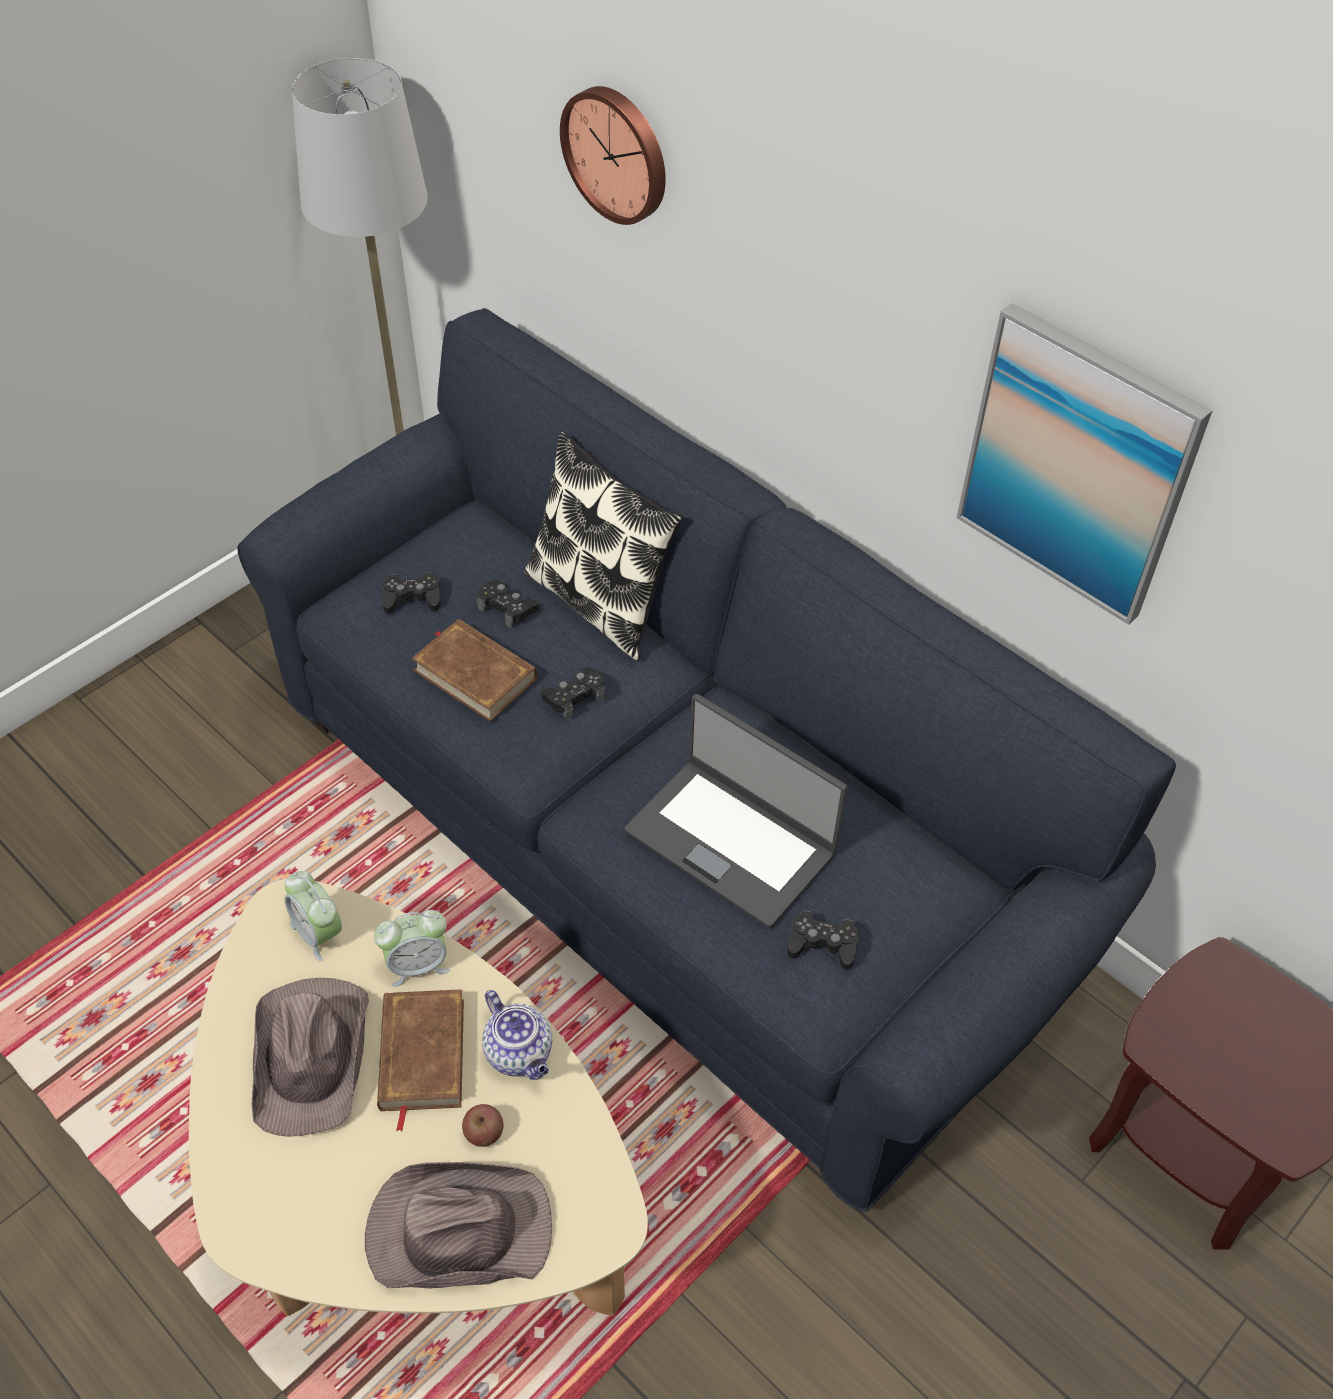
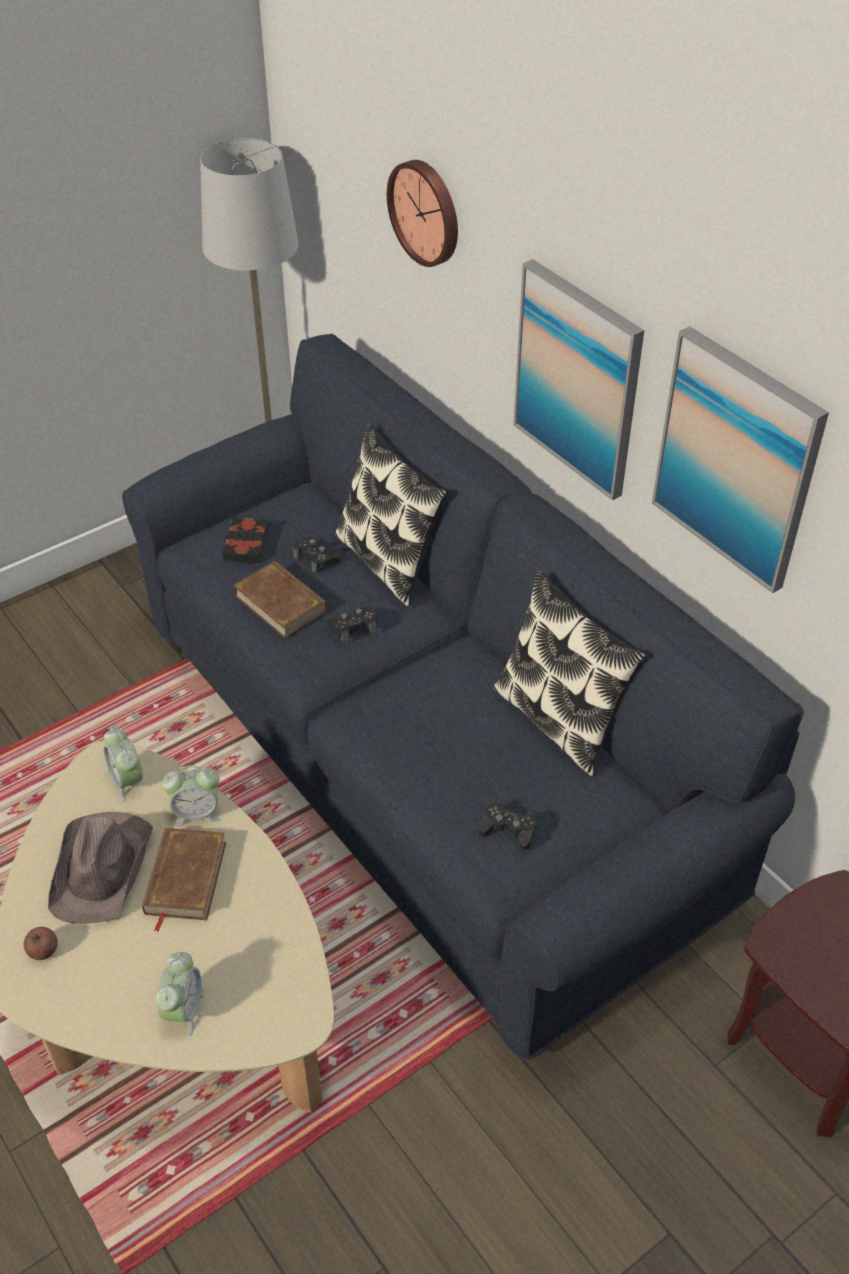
camera: 10 degrees right, 5 degrees down
(412, 598) = (245, 544): black game controller -> black book
(457, 1230) = (184, 1009): brown hat -> alarm clock
(484, 1133) = (220, 941): apple -> apple (43, 951)
(520, 1053) = (261, 887): teapot -> none
(731, 840) = (452, 745): laptop -> none
(846, 365) = (578, 379): none -> picture
(855, 791) = (559, 720): none -> pillow

